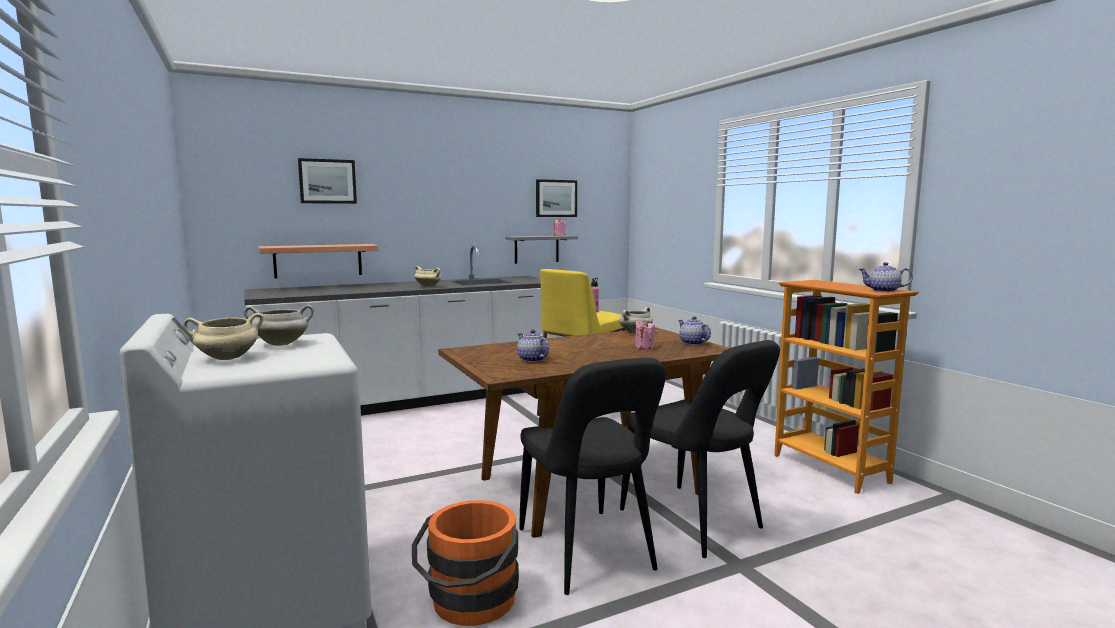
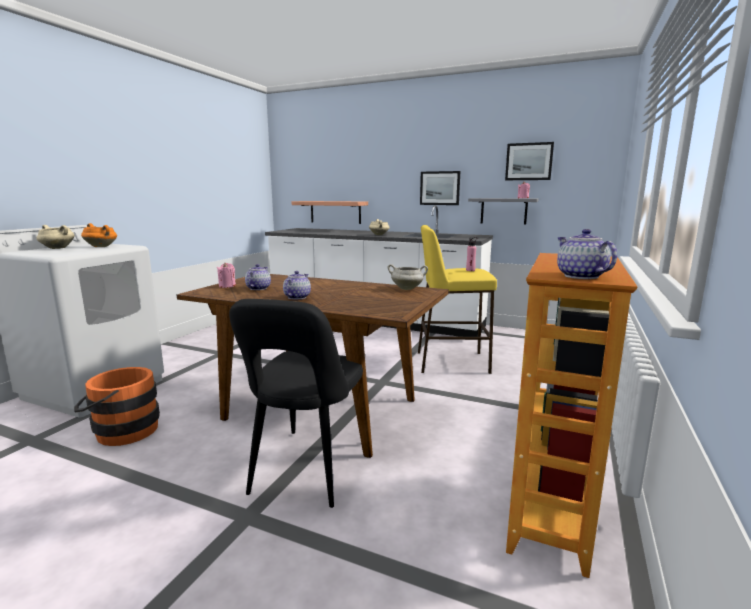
camera: 50 degrees right, 5 degrees up
(282, 344) = (102, 247): white cooking pot -> orange cooking pot
(327, 181) = (342, 156): picture -> picture (440, 188)
(588, 553) = (213, 444): black chair -> none
(644, 347) = (354, 299): pink candle -> pink candle (227, 286)
(692, 343) = (403, 305): teapot -> teapot (297, 297)

